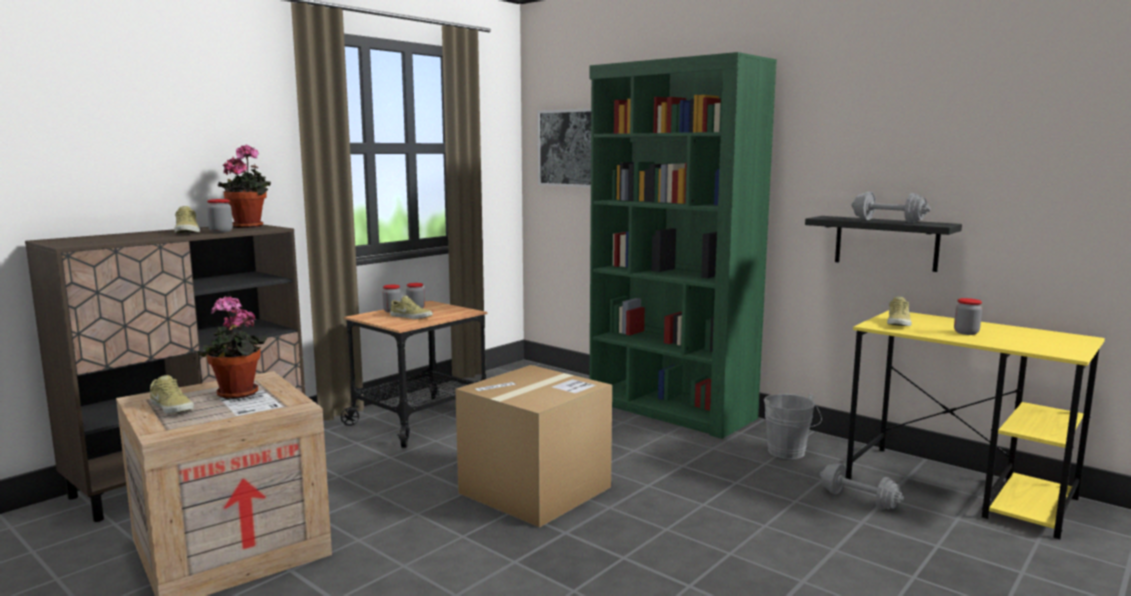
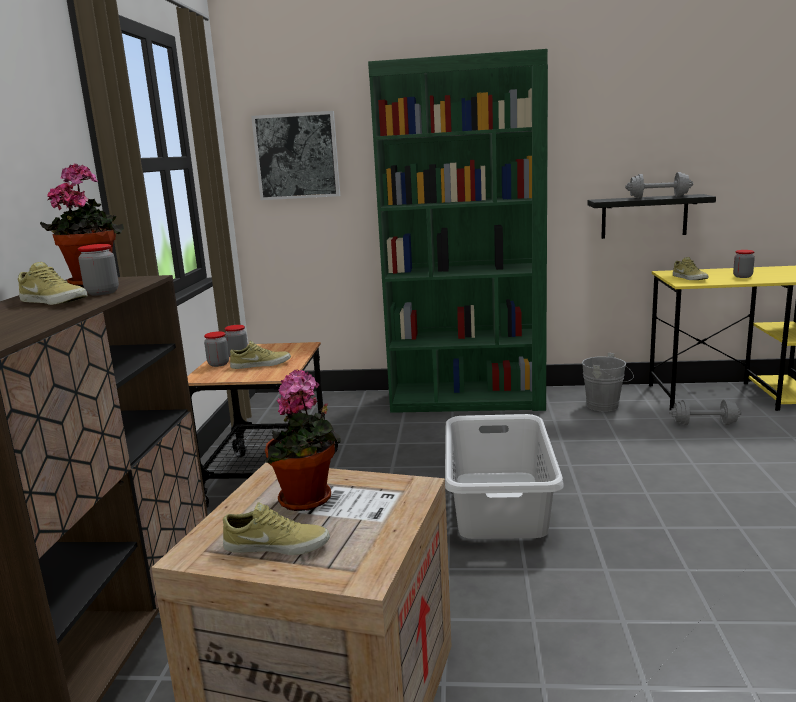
camera: 35 degrees left, 5 degrees up
(535, 490) = (500, 503): cardboard box -> grey laundry basket

